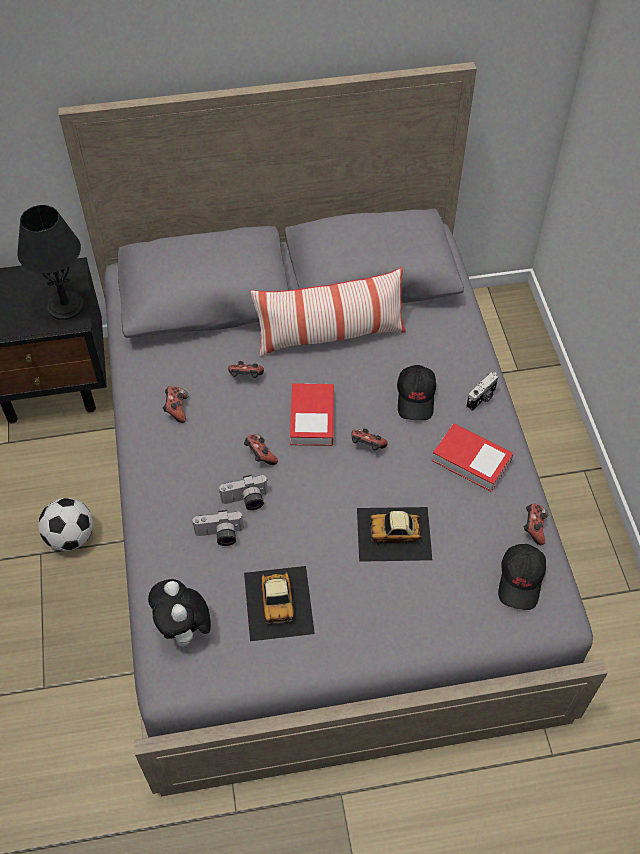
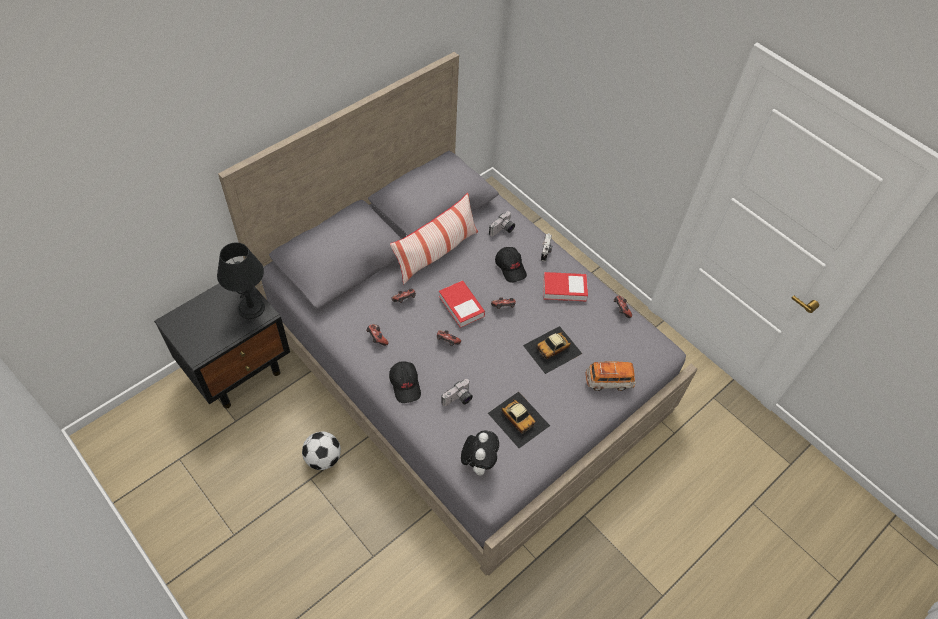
camera: 35 degrees left, 0 degrees up
(184, 630) = (478, 462): plush toy -> plush toy turned 120 degrees counterclockwise
(246, 501) = (458, 372): camera -> camera (502, 230)
(442, 618) = (609, 381): none -> toy car
(521, 580) = (633, 341): black cap -> black cap (405, 384)

